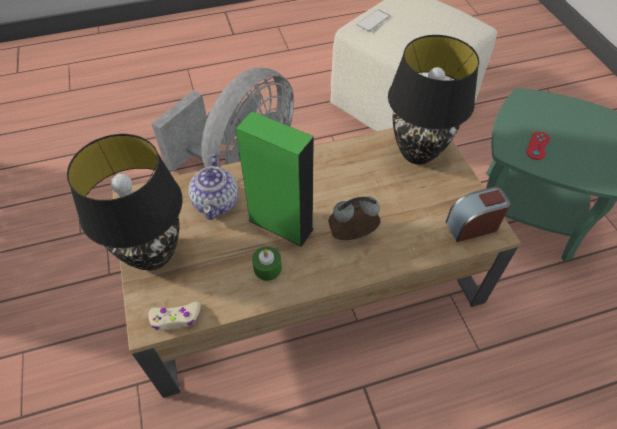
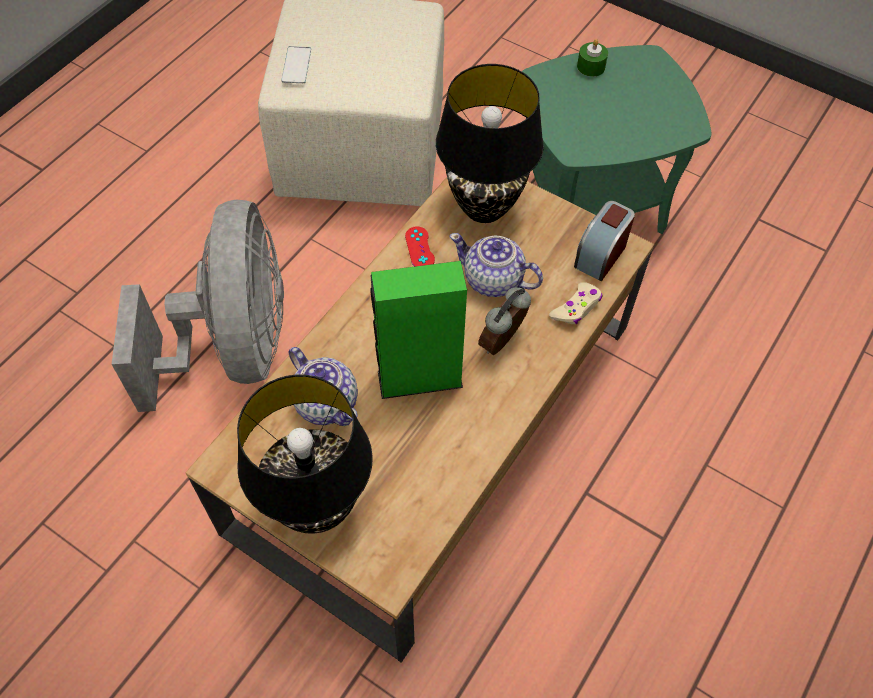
camera: 40 degrees left, 5 degrees up
(176, 318) = (411, 550): beige game controller -> beige game controller (576, 308)
(267, 268) = (451, 433): green candle -> green candle (591, 66)
(382, 197) = (493, 280): none -> teapot
(538, 146) = (595, 129): red game controller -> red game controller (419, 248)

